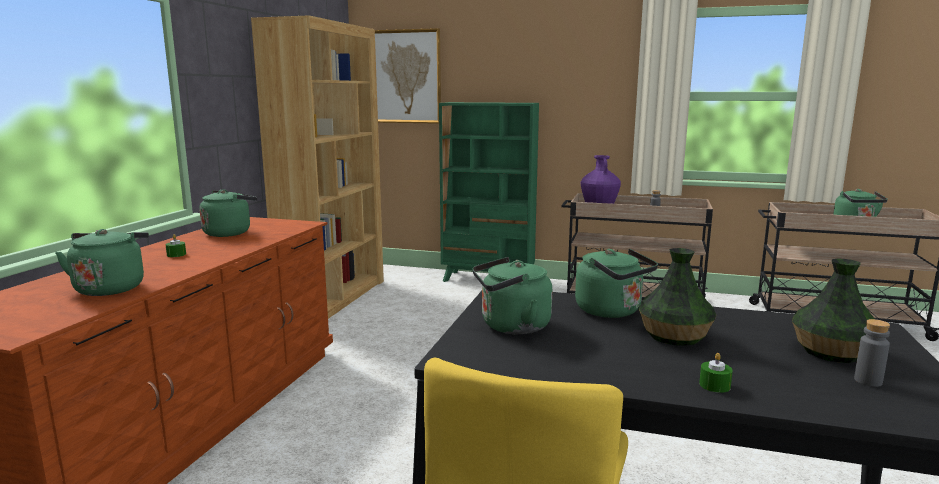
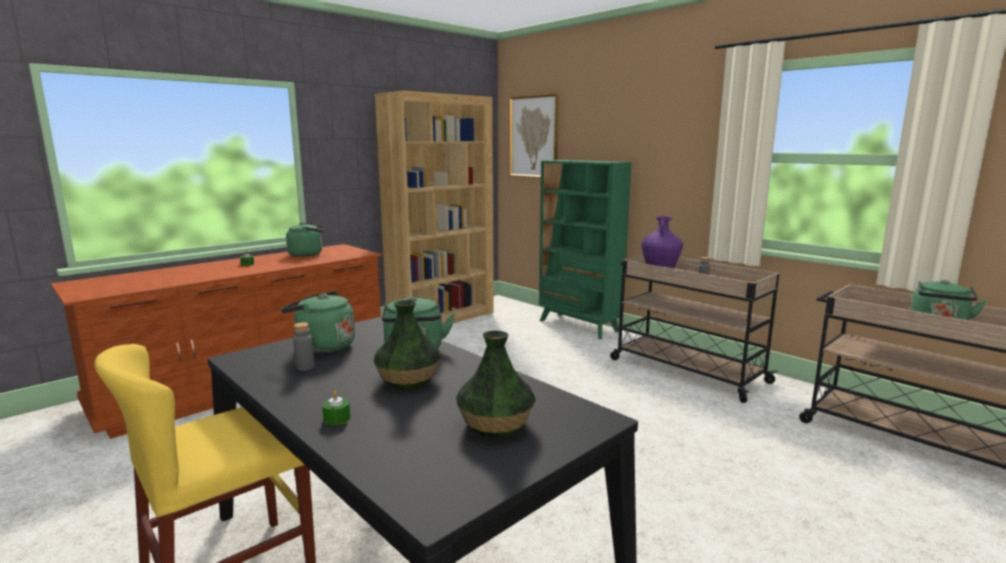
camera: 30 degrees right, 0 degrees up
(111, 288) = (172, 279): green kettle -> none
(868, 381) = (457, 453): grey bottle -> grey bottle (305, 367)

